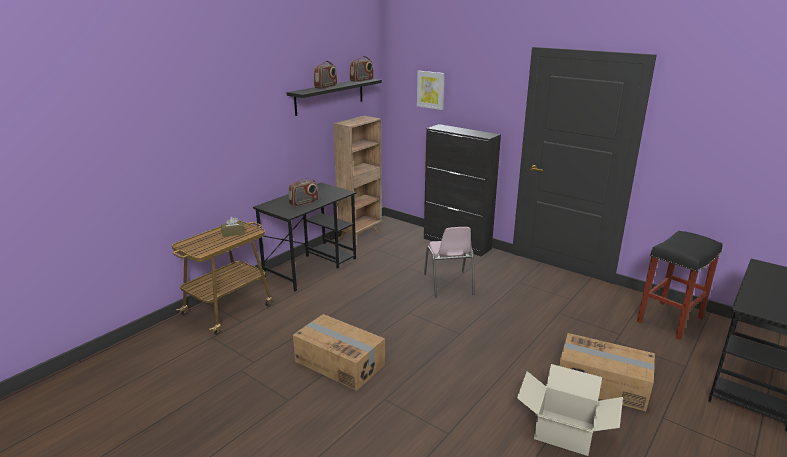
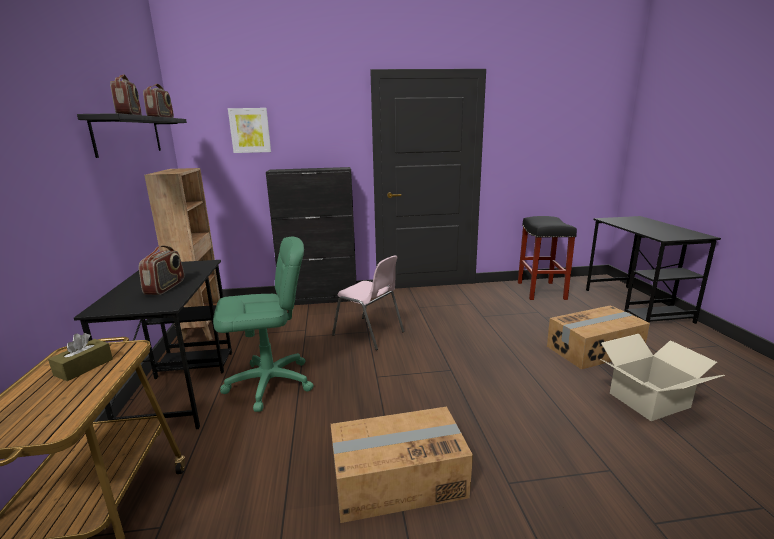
camera: 45 degrees left, 5 degrees down
(351, 286) = (270, 383): none -> green office chair

